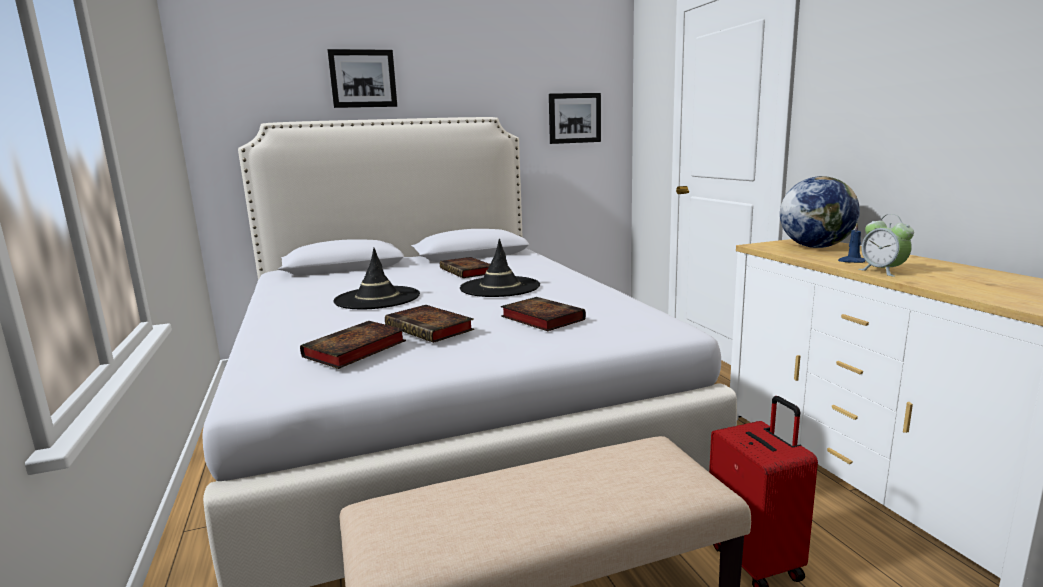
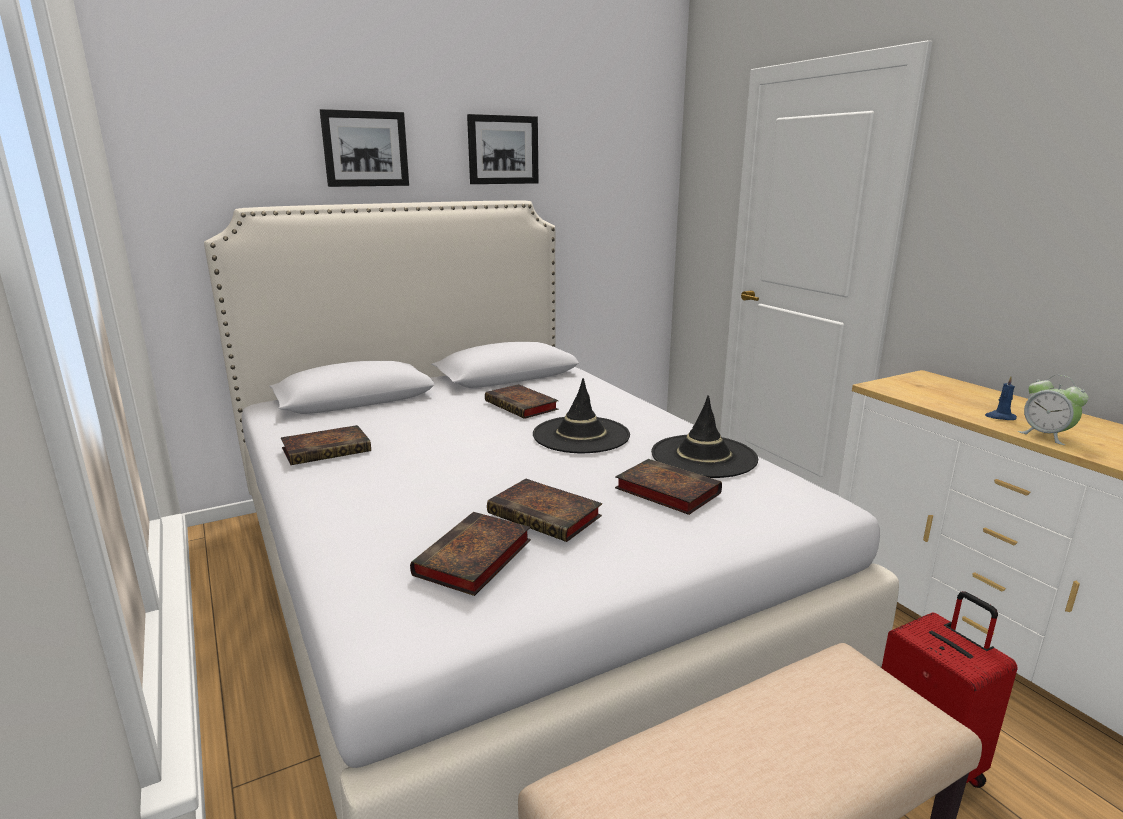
camera: 10 degrees left, 5 degrees up
(301, 294) = (328, 449): none -> book
(377, 298) = (438, 458): black hat -> black hat (703, 457)
(574, 118) = (615, 200): picture -> picture (503, 150)
(815, 247) = (941, 389): globe -> none

